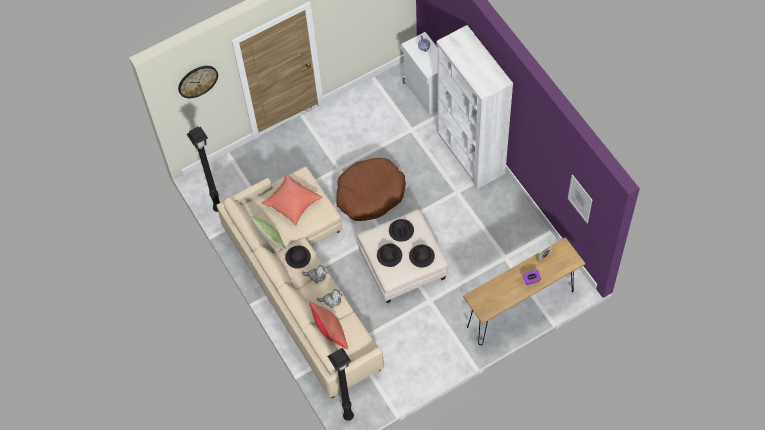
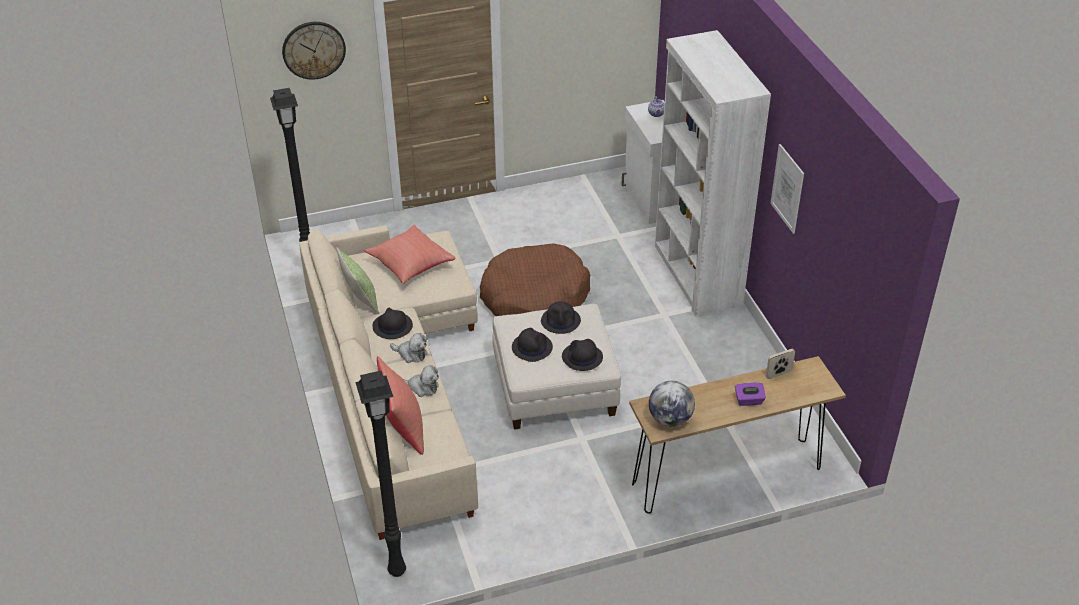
camera: 10 degrees right, 20 degrees down
(489, 304) = (670, 419): none -> globe
(580, 198) = (851, 275): picture -> picture (787, 188)

